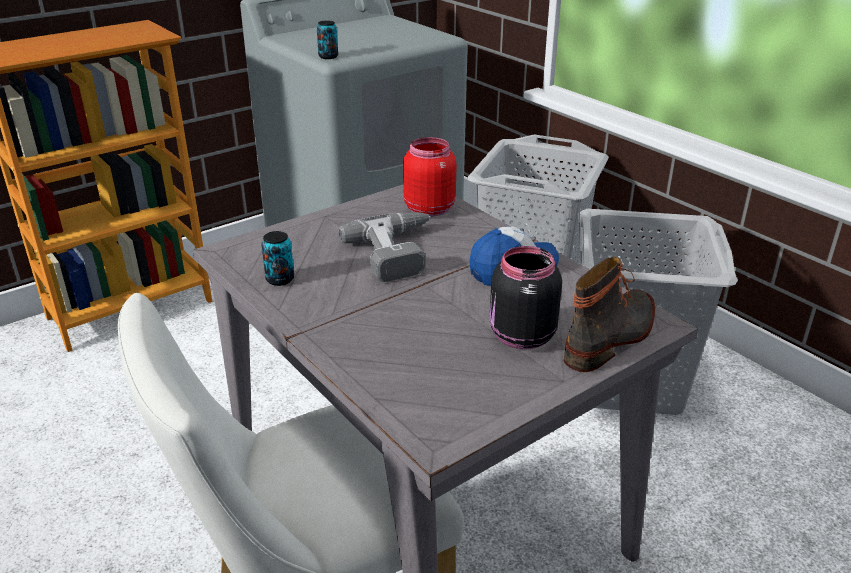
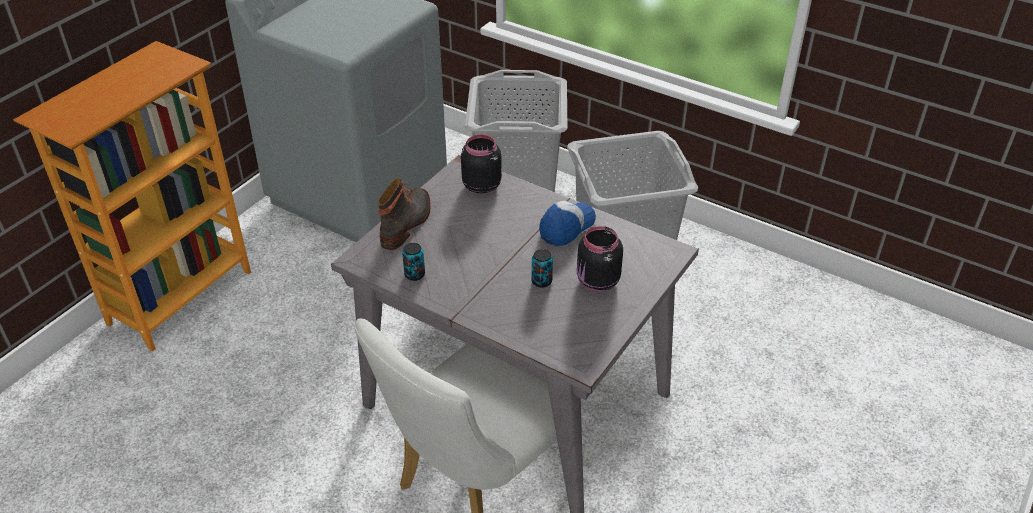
camera: 20 degrees left, 10 degrees up
(328, 56) = (336, 51): can -> can (541, 281)
(399, 253) = (483, 232): power drill -> none
(429, 208) = (481, 185): red jar -> black jar
(611, 338) = (651, 269): boot -> boot (407, 223)

